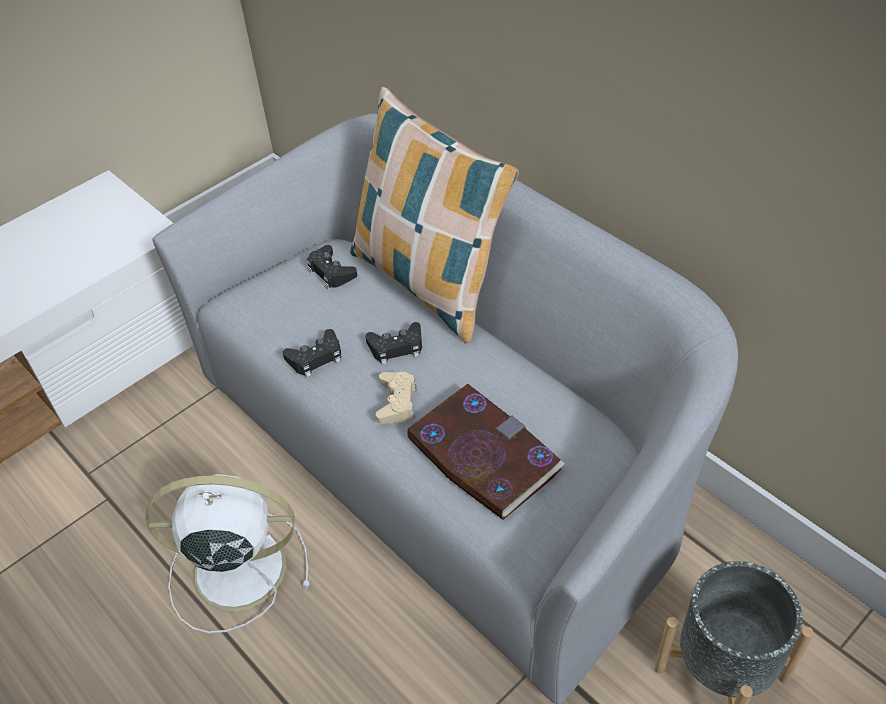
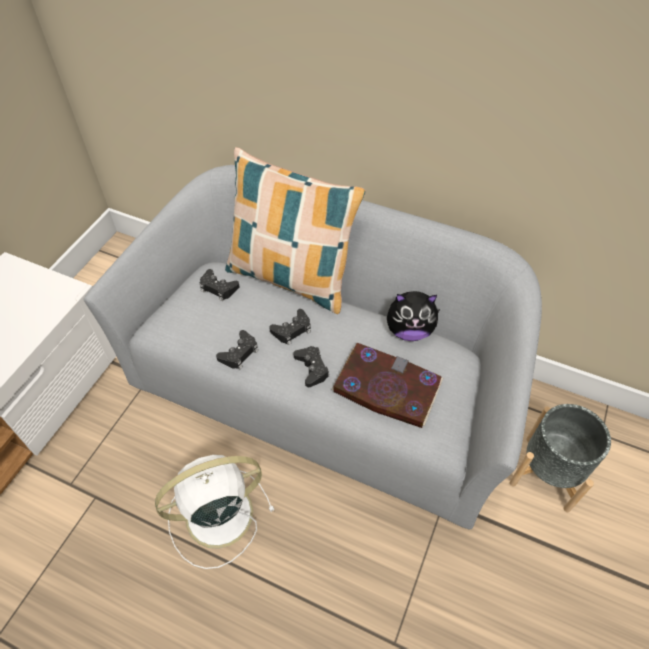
camera: 25 degrees left, 5 degrees up
(397, 402) = (312, 368): beige game controller -> black game controller
(554, 391) = (409, 330): none -> plush toy

